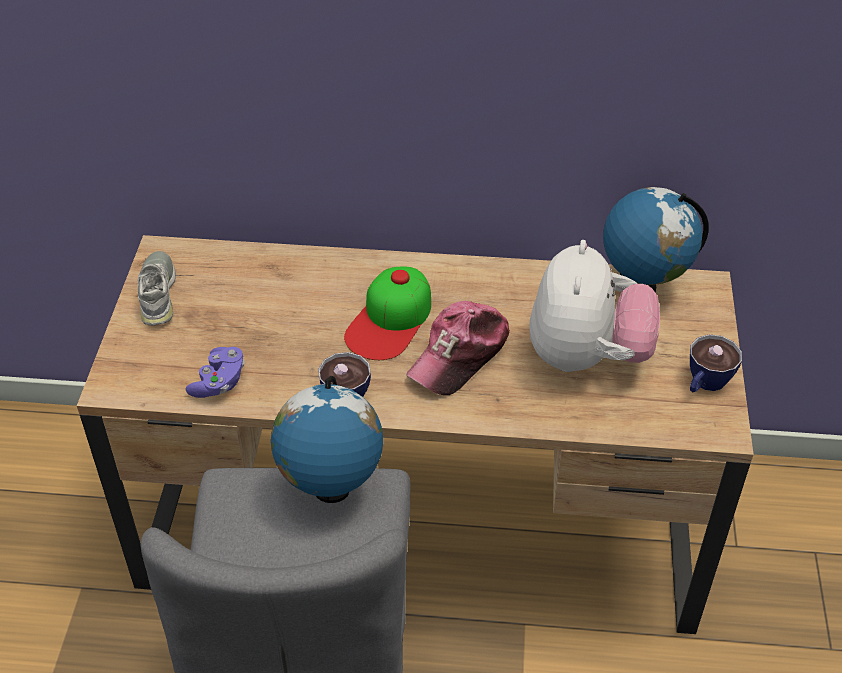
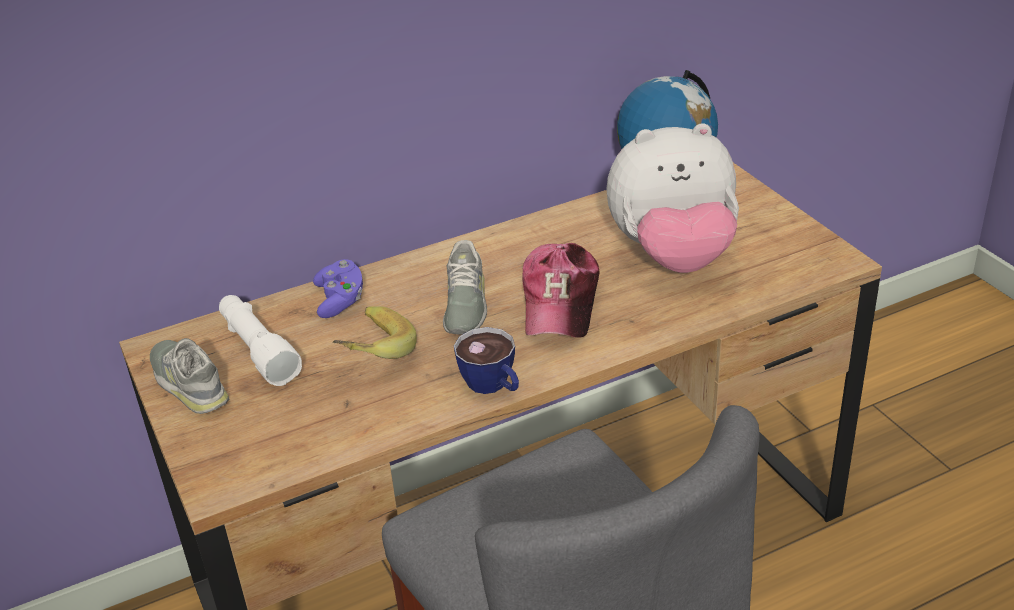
camera: 30 degrees left, 10 degrees down
(219, 382) = (339, 428): purple game controller -> purple game controller (340, 300)
(221, 288) = (257, 349): none -> white flashlight
(290, 330) = (371, 353): none -> banana
(331, 490) = (541, 472): globe -> none
(390, 320) = (464, 304): cap -> grey shoe
(586, 357) = (673, 257): plush toy -> plush toy turned 105 degrees clockwise
(705, 384) = (790, 235): cup -> none

